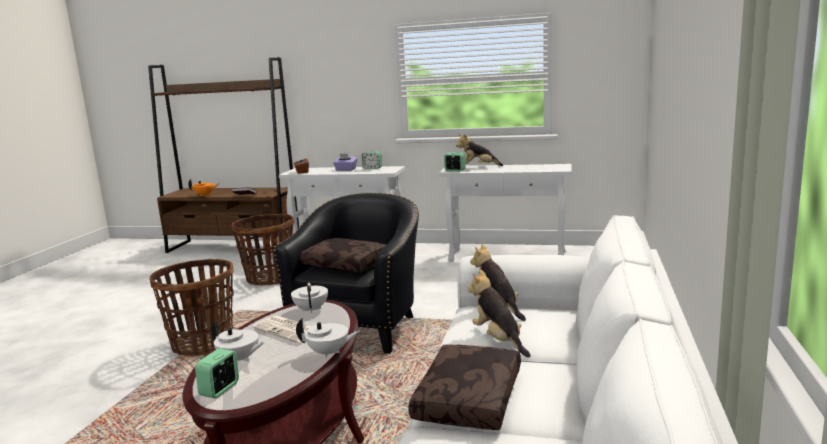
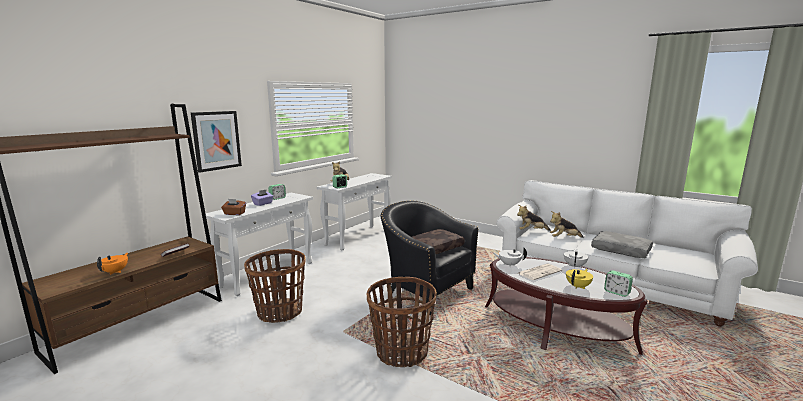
camera: 70 degrees left, 0 degrees up
(239, 359) = (578, 286): white teapot -> yellow teapot
(329, 95) = (216, 140): none -> picture
(470, 399) = (621, 250): brown pillow -> grey pillow

